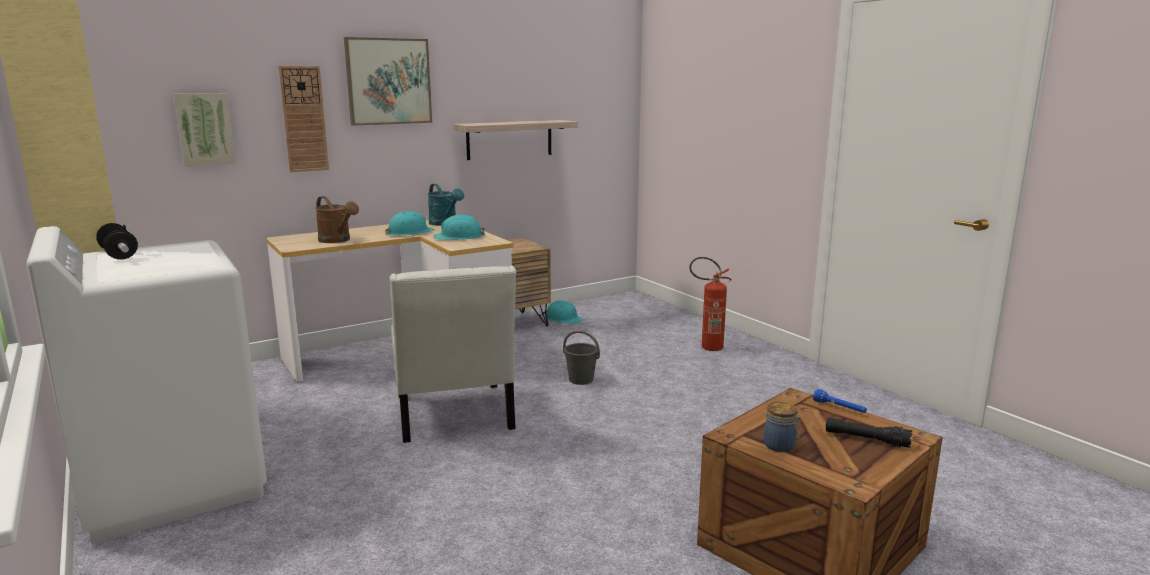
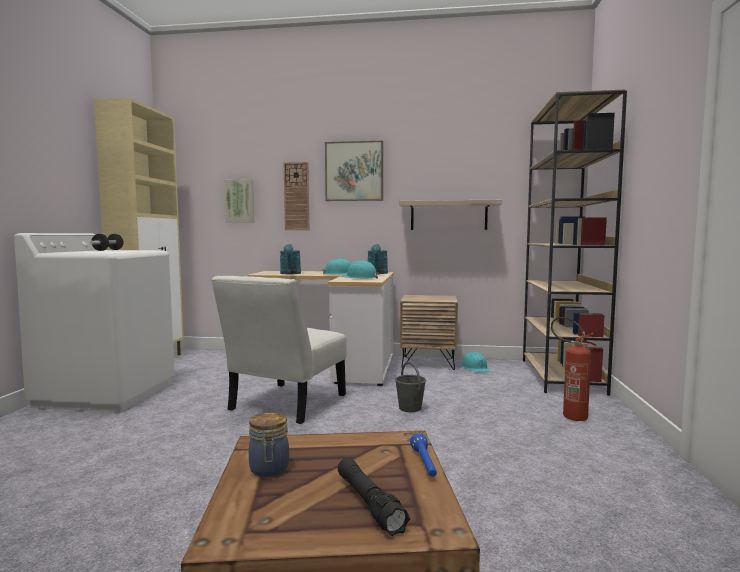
camera: 40 degrees right, 10 degrees down
(338, 240) = (290, 273): brown watering can -> turquoise watering can
(647, 309) = (562, 376): none -> brown bookcase

